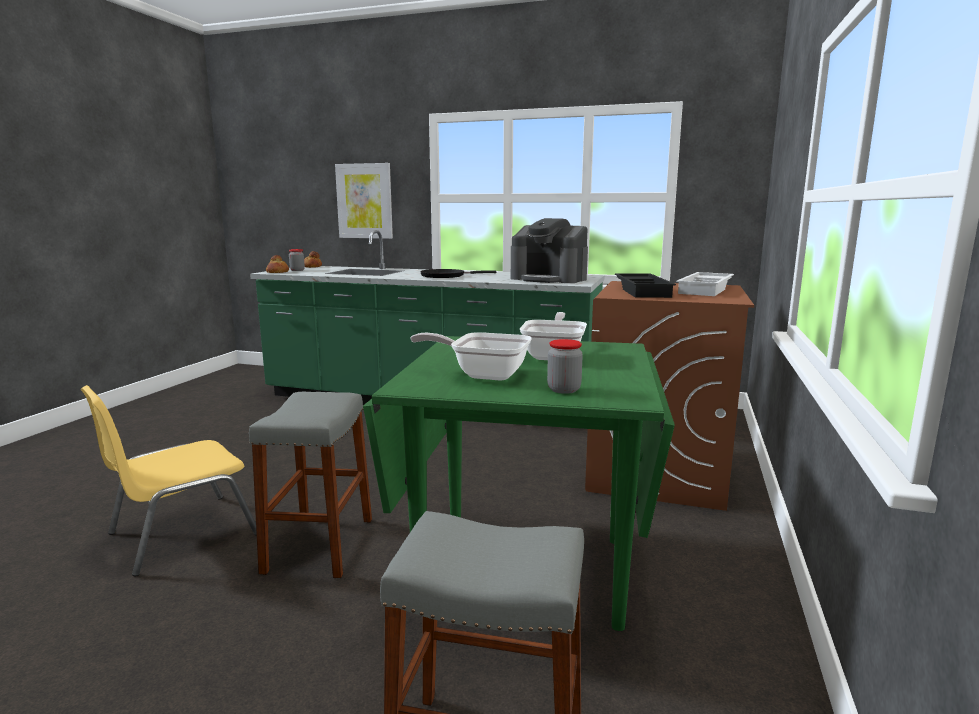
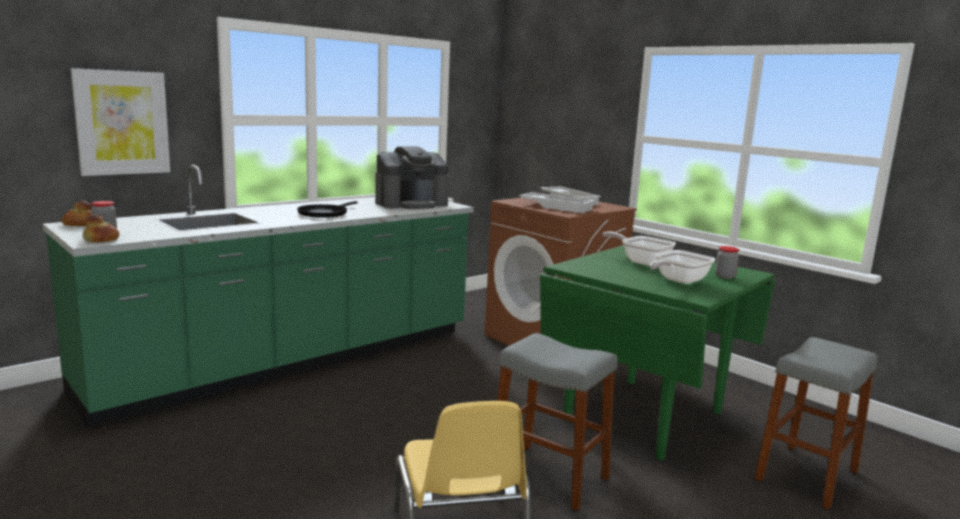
camera: 60 degrees left, 0 degrees up
(643, 291) = (557, 207): black tray -> white tray

